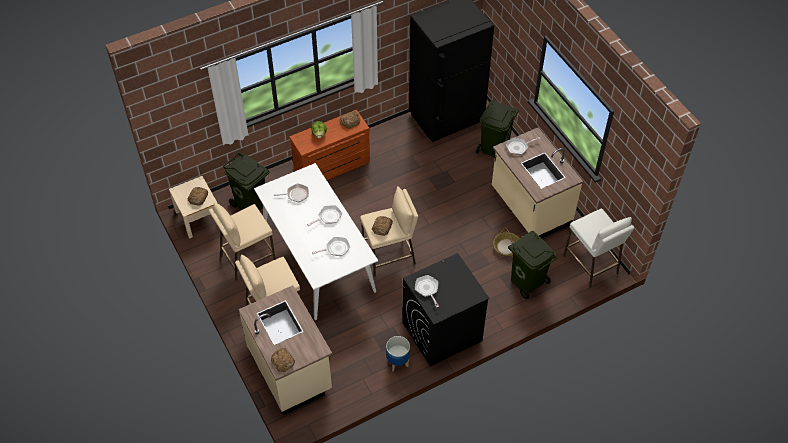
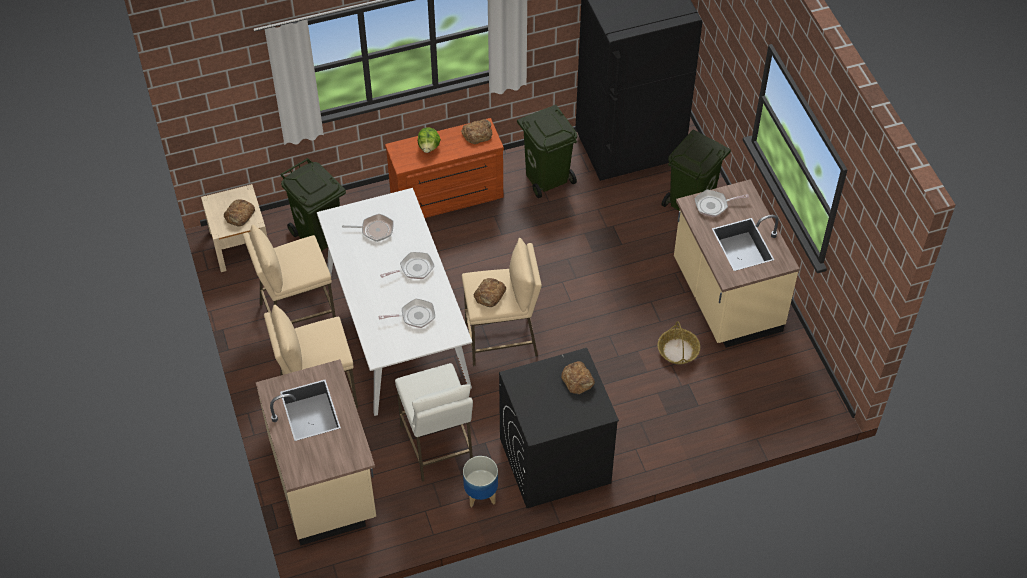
camera: 10 degrees right, 0 degrees up
(283, 361) = (302, 466): bread -> bread (578, 380)
(427, 289) = (530, 394): frying pan -> none
(527, 281) = (697, 405): green trash can -> green trash can (547, 177)
(591, 264) = (798, 395): white stool -> white stool (437, 446)

